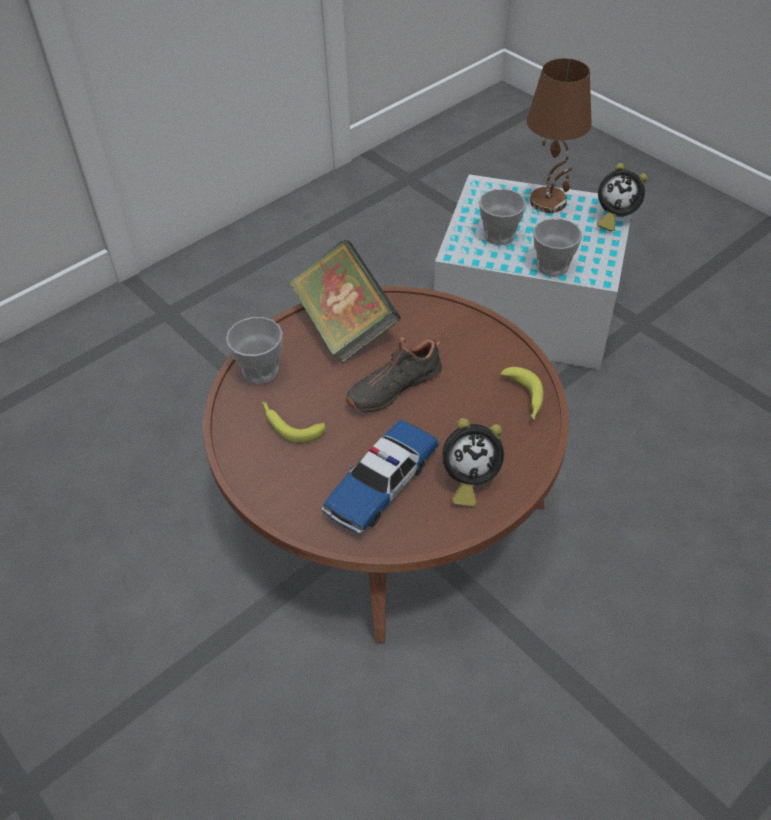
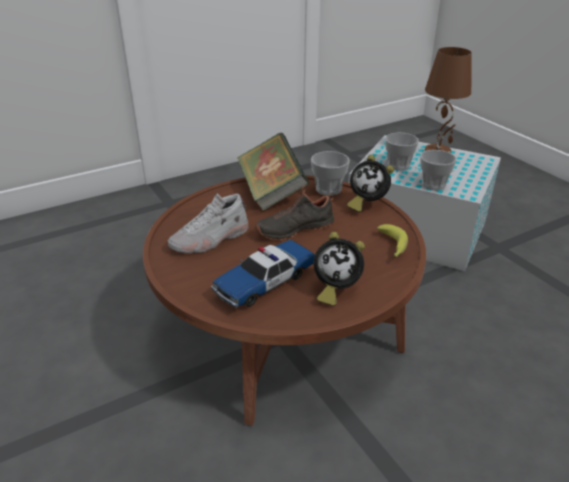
camera: 10 degrees right, 15 degrees down
(260, 370) = (202, 207): cup -> cup (328, 189)
(289, 424) = (210, 239): banana -> white shoe
(614, 218) = (484, 165): alarm clock -> alarm clock (366, 203)

